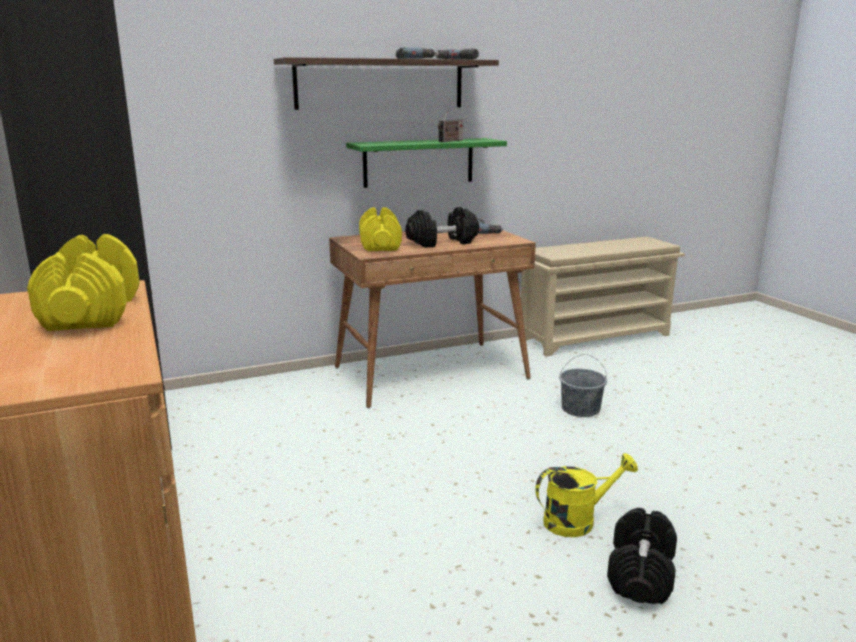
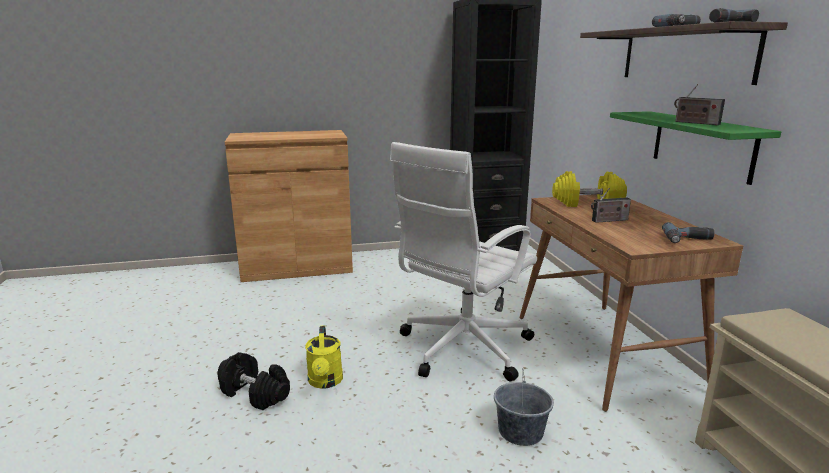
camera: 100 degrees right, 0 degrees up
(91, 312) = (304, 135): yellow dumbbell -> none
(442, 242) = (608, 220): black dumbbell -> radio
(455, 439) = (462, 349): none -> white office chair

